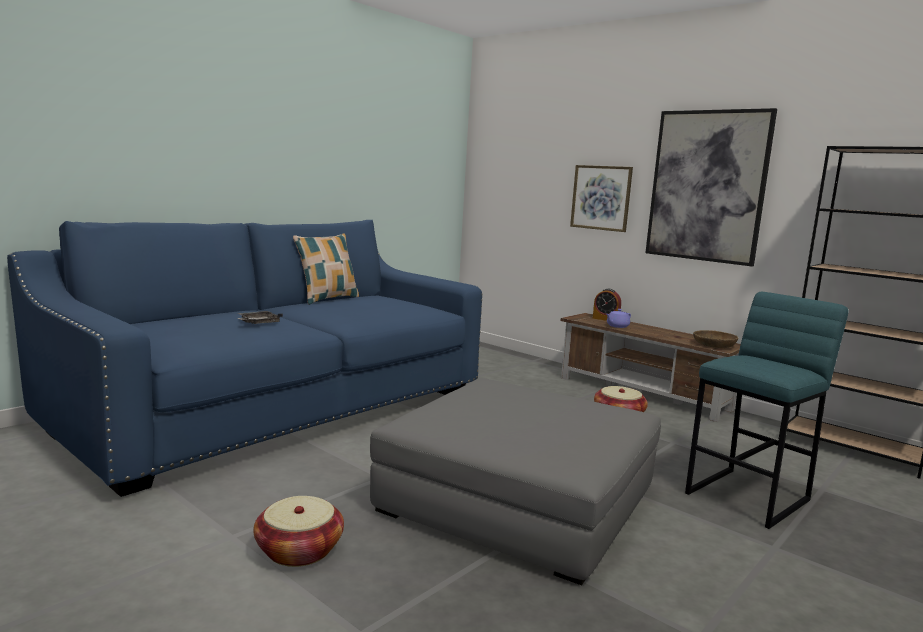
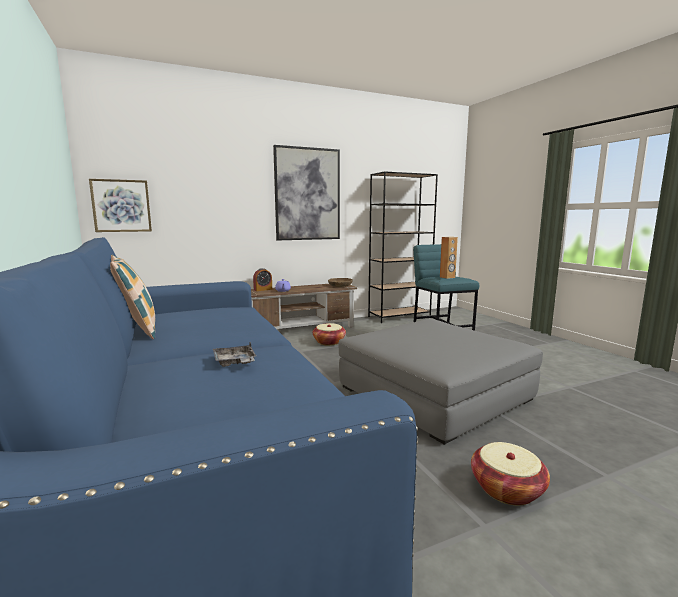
camera: 65 degrees left, 0 degrees up
(601, 198) = (235, 205): picture -> picture (121, 206)
(754, 362) = (447, 277): none -> brown speaker

